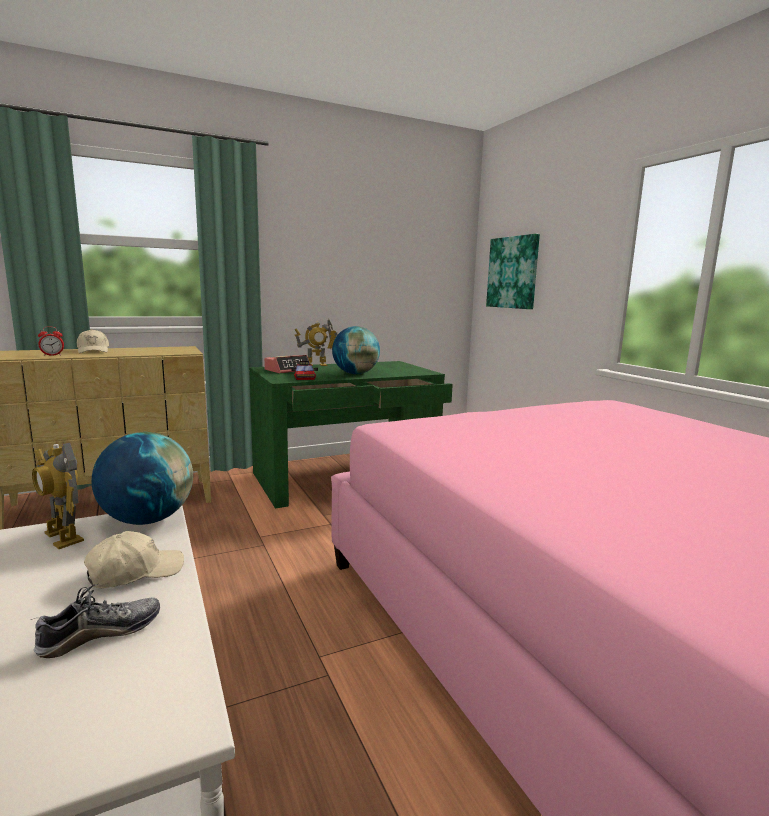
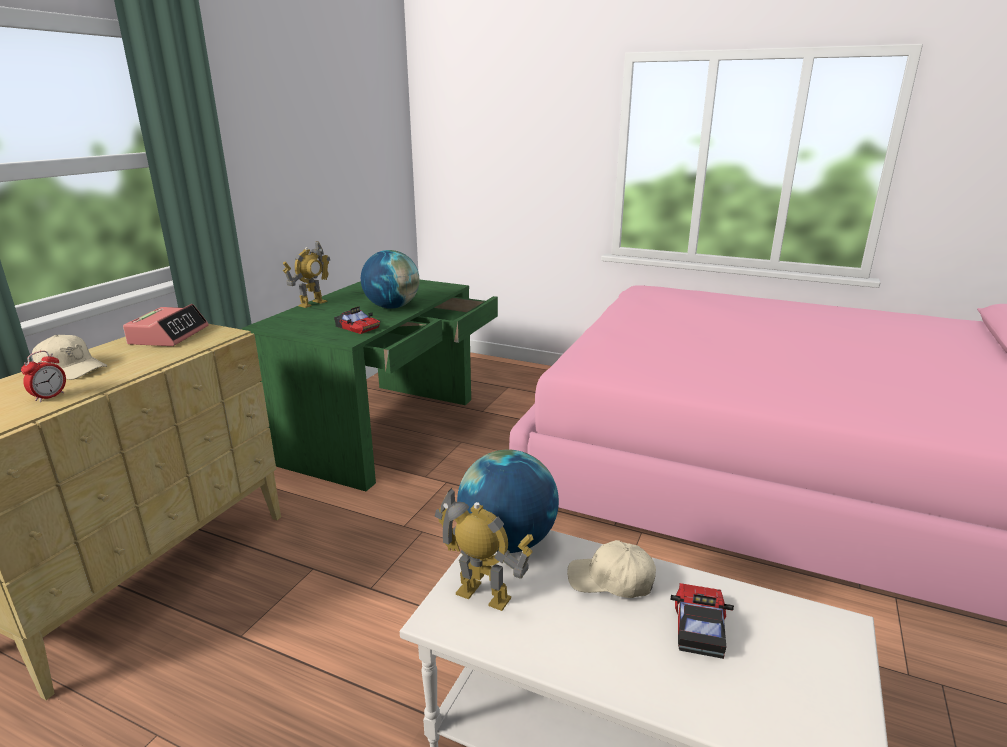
camera: 40 degrees left, 10 degrees up
(63, 537) = (483, 595): toy robot -> toy robot turned 150 degrees counterclockwise
(101, 634) = (699, 625): shoe -> toy car
(135, 572) = (611, 580): beige cap -> beige cap turned 90 degrees counterclockwise
(288, 370) = (306, 321): alarm clock -> alarm clock (169, 335)
(513, 272) = (476, 154): picture -> none

